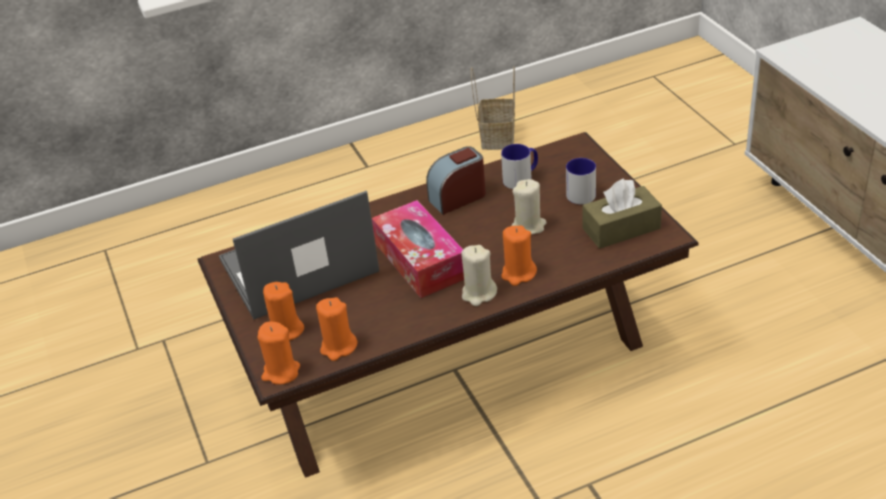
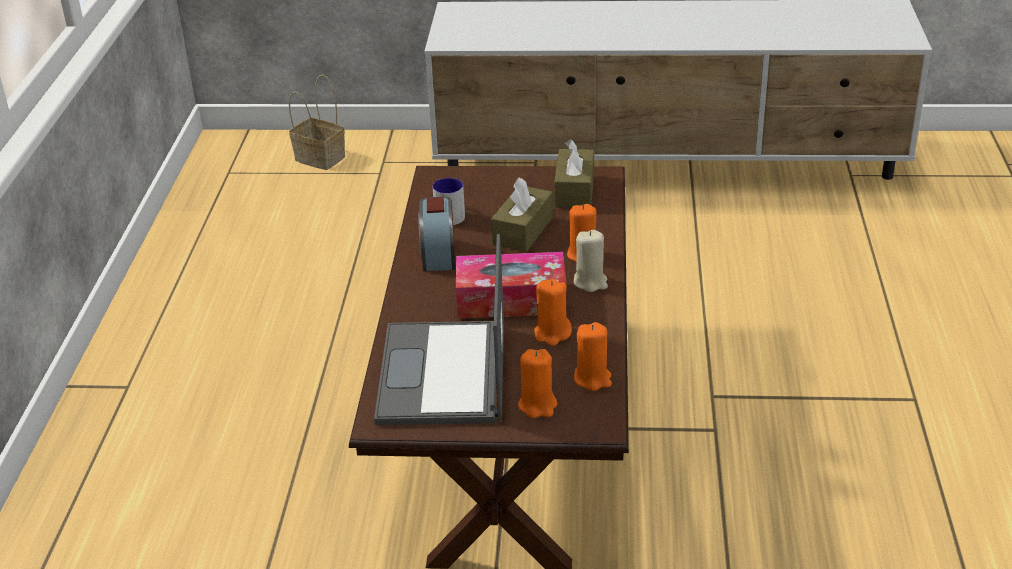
camera: 65 degrees left, 5 degrees down
(281, 372) = (598, 423): orange candle -> orange candle (552, 333)
(496, 136) = (196, 287): basket -> basket (318, 158)
(529, 226) = (523, 231): beige candle -> brown tissue box
(581, 192) = (504, 192): mug -> none

